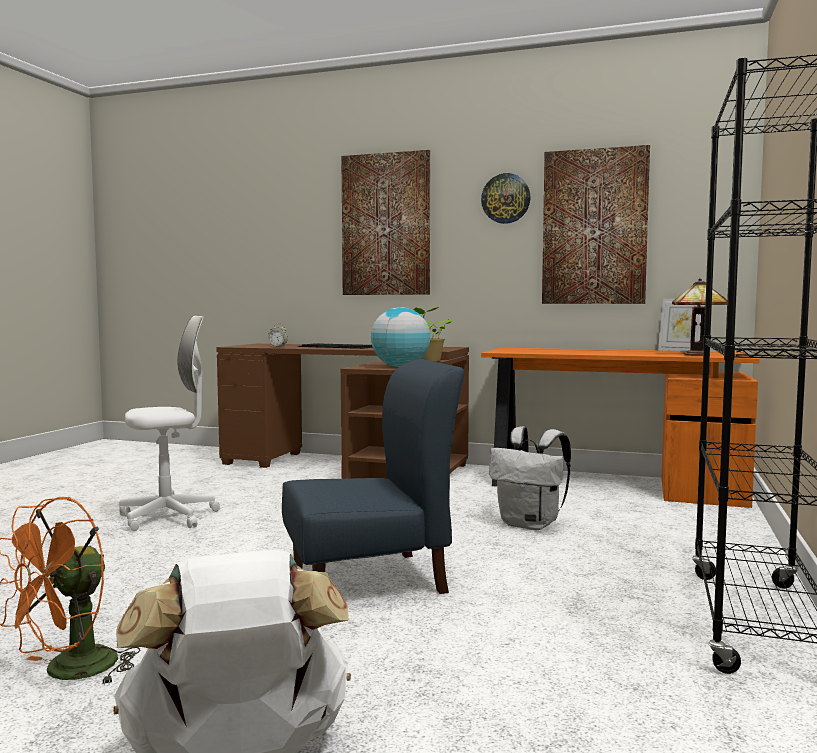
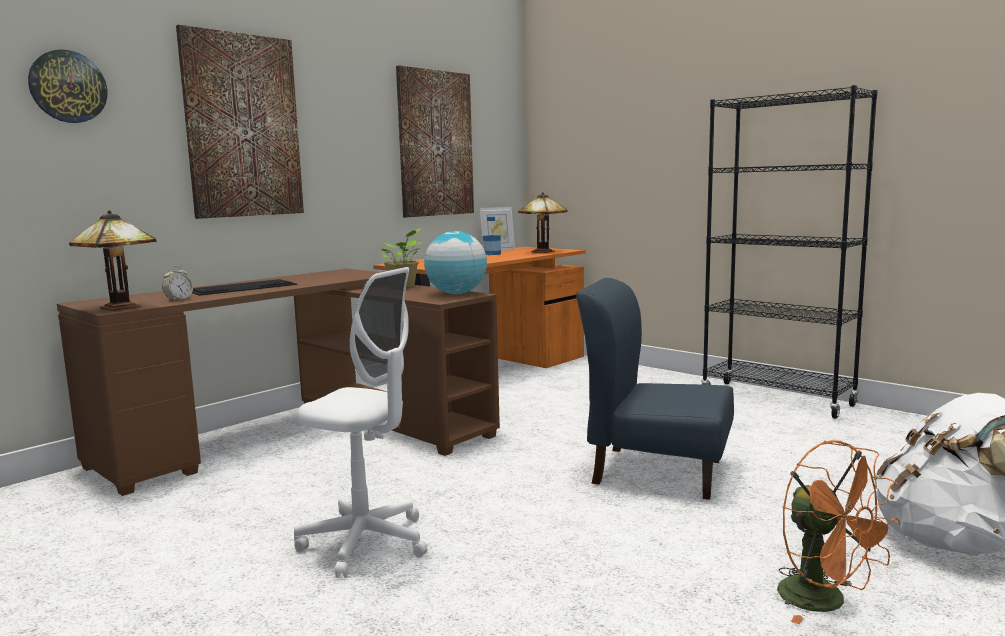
camera: 65 degrees left, 5 degrees up
(168, 517) = (365, 543): white office chair -> white office chair turned 120 degrees clockwise
(243, 346) = (123, 307): none -> table lamp
(369, 579) = (656, 471): blue chair -> blue chair turned 75 degrees counterclockwise
(505, 198) = (366, 108): wall clock -> wall clock (68, 87)
(531, 524) = (565, 407): white backpack -> none
(640, 351) = (492, 254): none -> bottle

